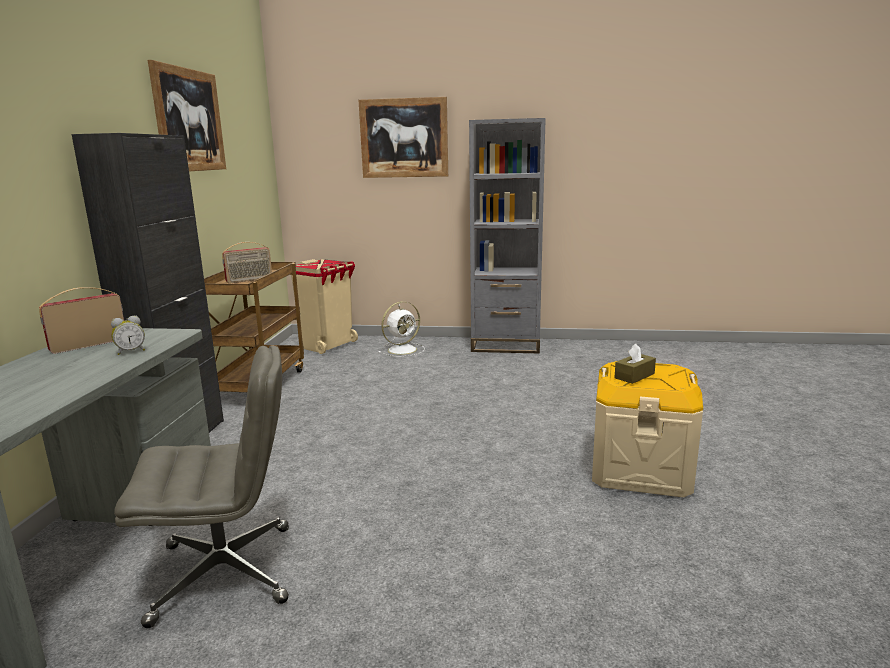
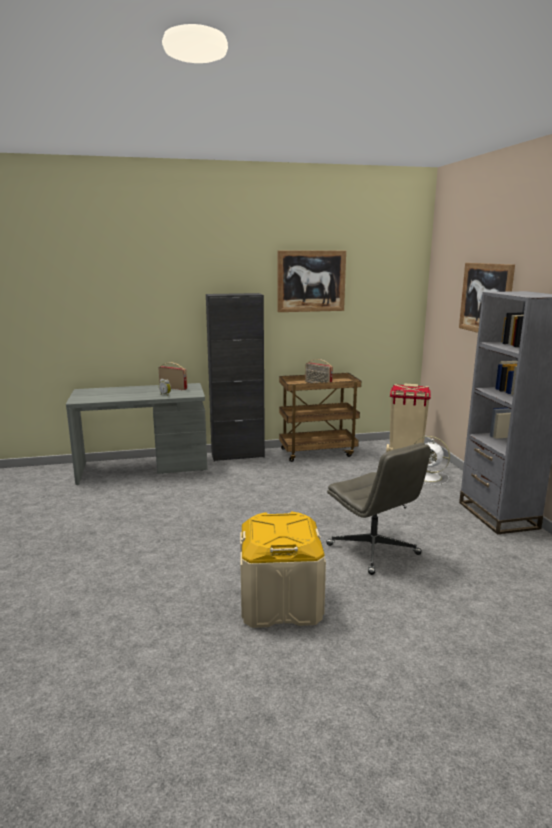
camera: 70 degrees right, 0 degrees up
(226, 572) = (131, 497): grey office chair -> grey office chair (374, 550)
(634, 376) = (273, 523): brown tissue box -> none

